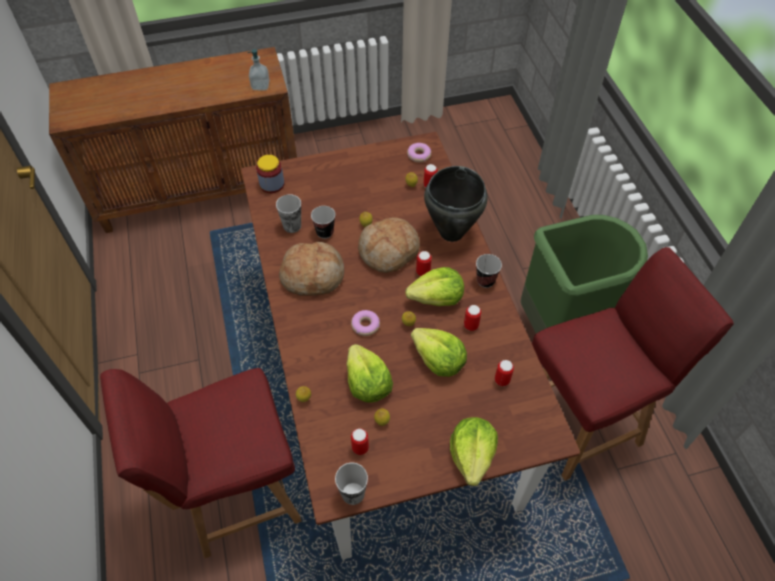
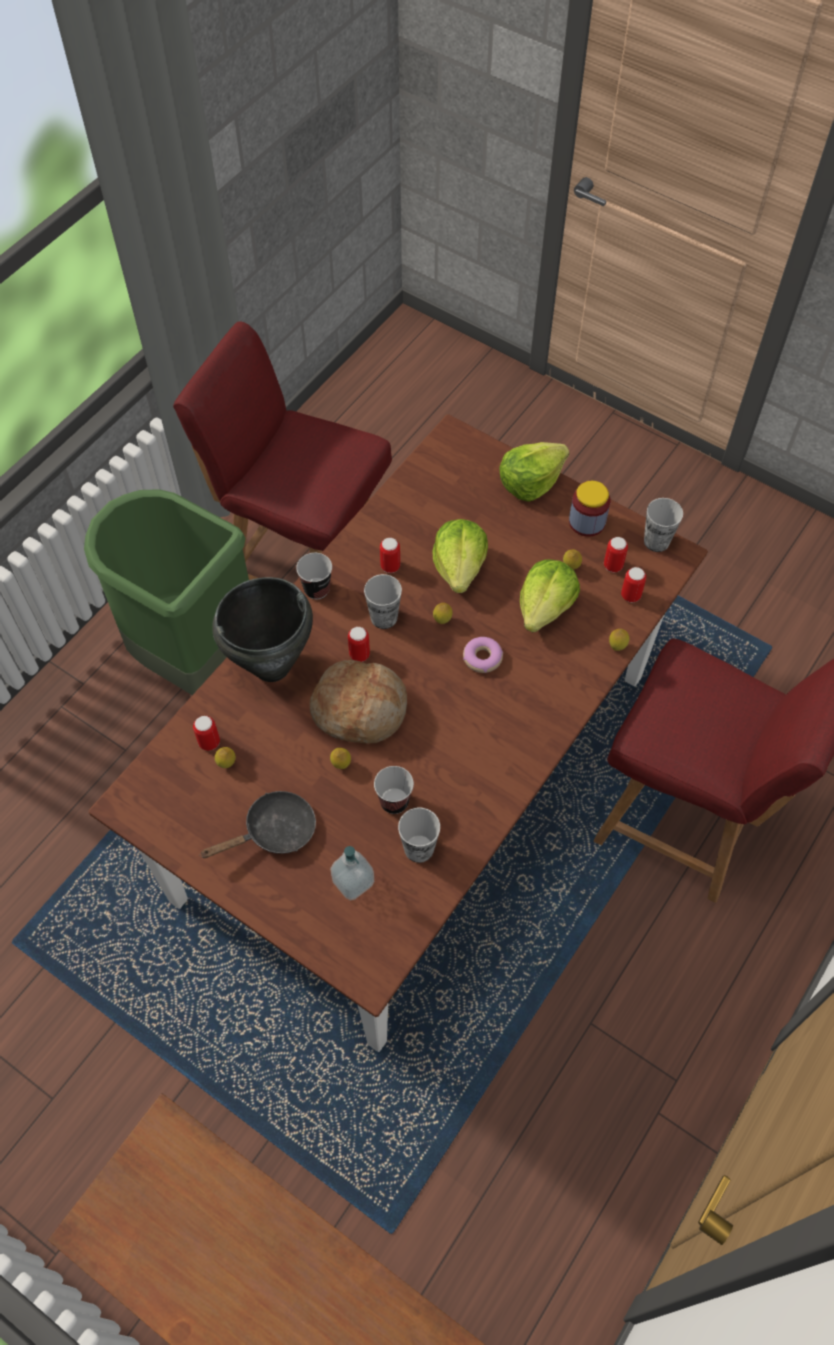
camera: 130 degrees left, 5 degrees up
(260, 86) = (179, 1154): soap dispenser -> soap dispenser (353, 882)
(272, 184) = (372, 939): jar -> jar (587, 522)
(313, 275) = (469, 761): bread -> none
(358, 182) = (274, 831): none -> black frying pan
(419, 155) = (159, 795): donut -> none
(437, 298) = (384, 617): lettuce -> cup
(502, 380) = (430, 504): can -> can (630, 595)

